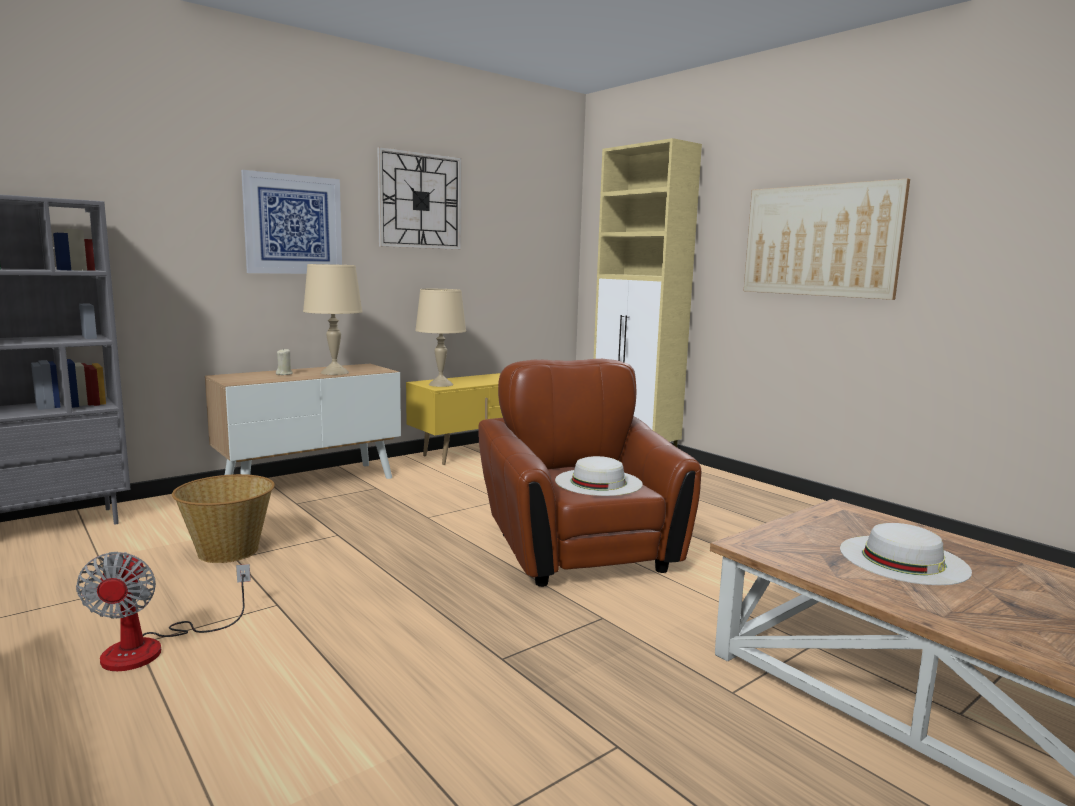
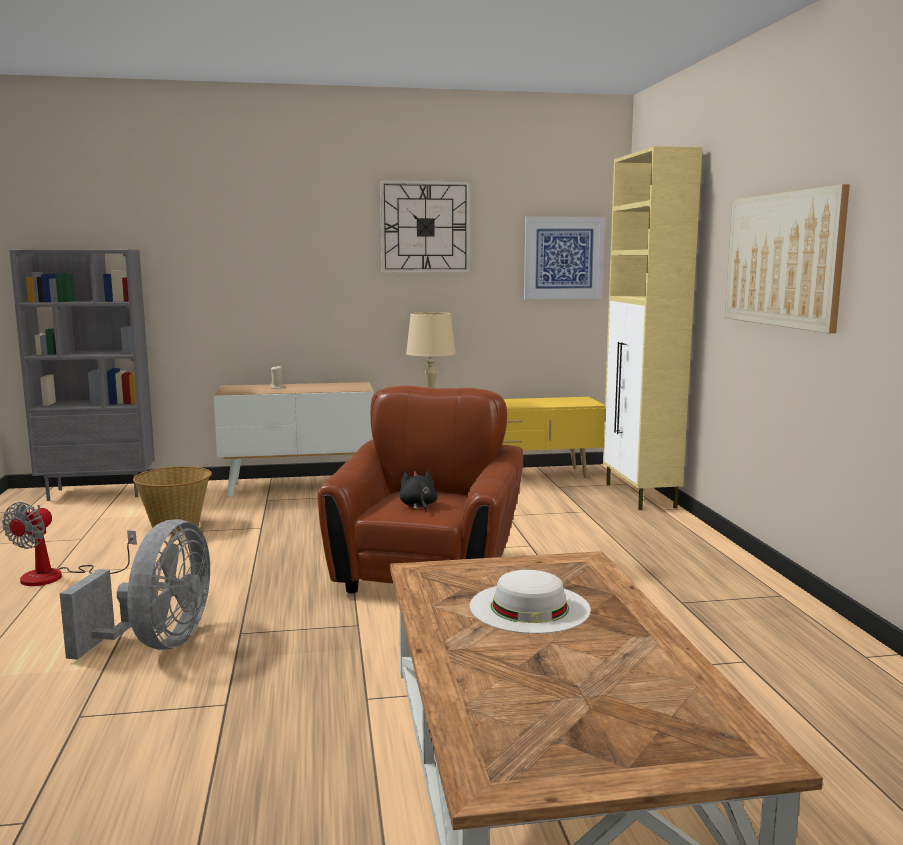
camera: 30 degrees right, 0 degrees up
(293, 224) = (299, 257): picture -> picture (563, 258)
(335, 372) = (318, 388): beige table lamp -> none
(427, 698) = (158, 643): none -> grey fan
(598, 482) = (418, 506): white hat -> black plush toy

